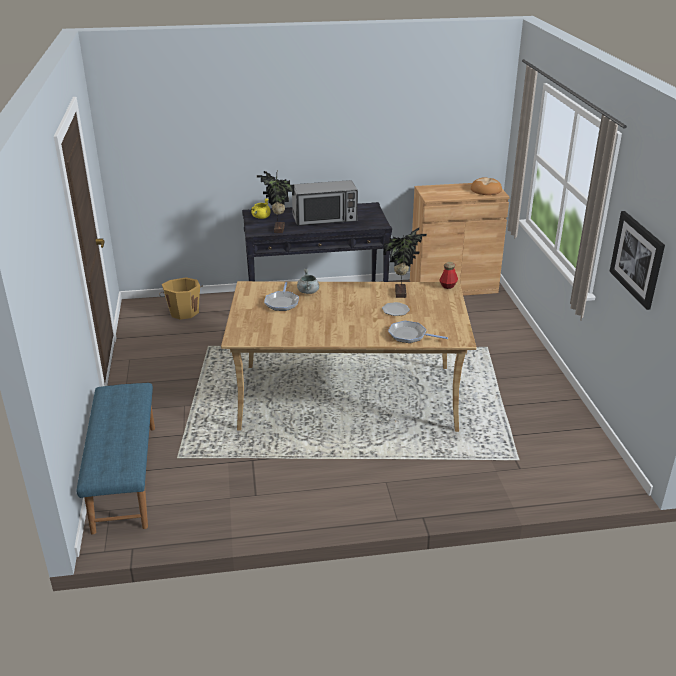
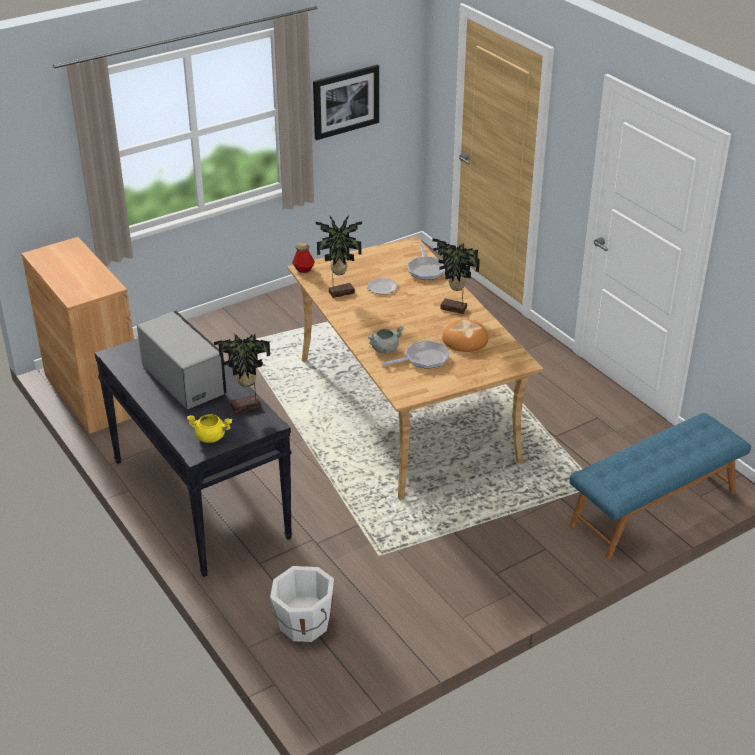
camera: 115 degrees left, 5 degrees up
(184, 312) = (303, 624): orange bucket -> white bucket
(336, 331) = (453, 309): none -> potted plant
(486, 190) = (61, 254): bread -> bread (464, 340)

